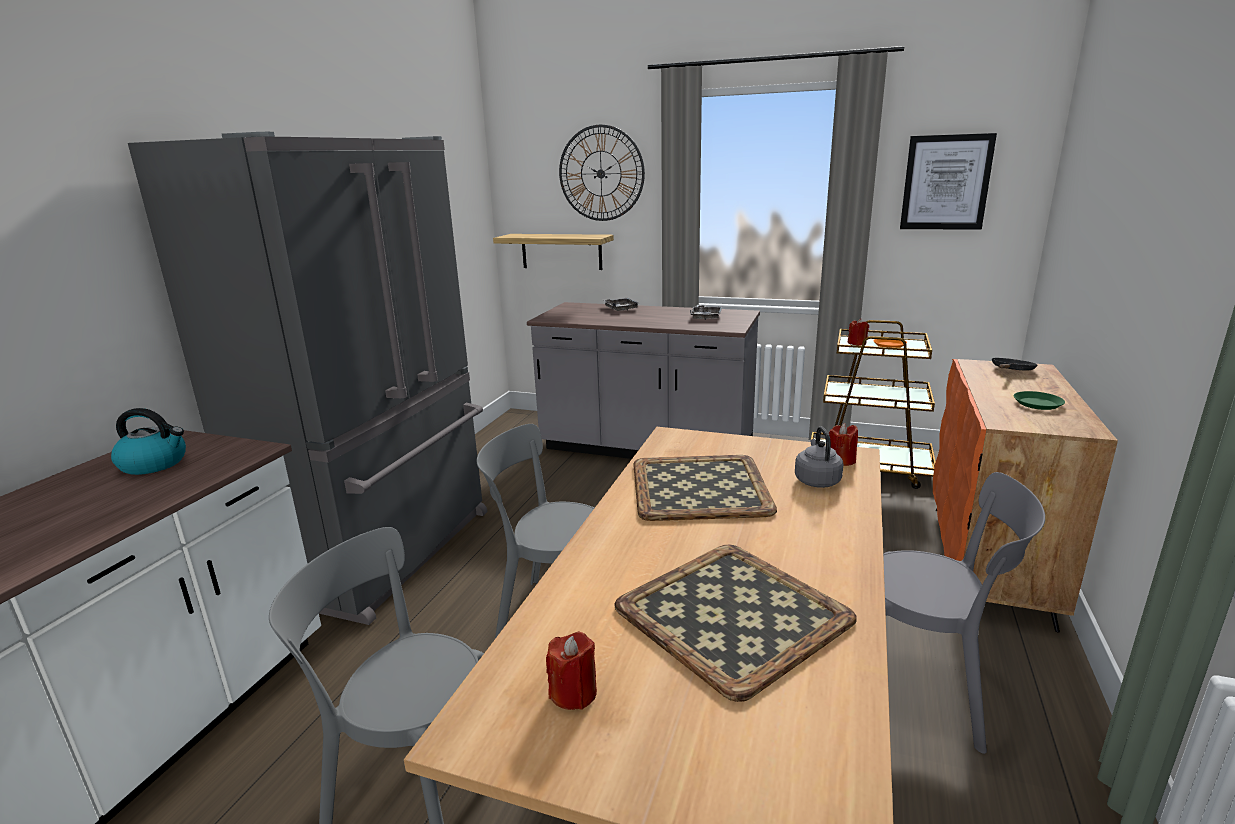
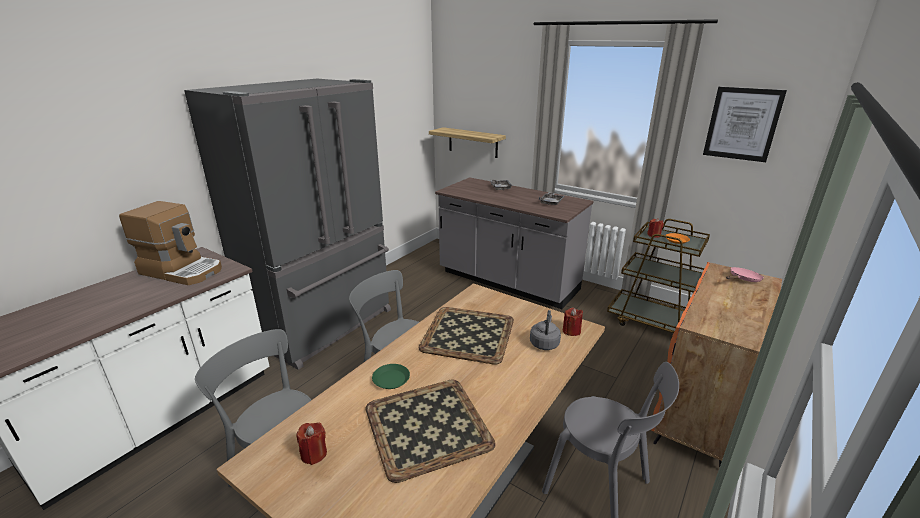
camera: 15 degrees right, 5 degrees up
(155, 464) = (182, 270): kettle -> coffee machine
(601, 173) = (501, 93): wall clock -> none
(1011, 370) = (743, 279): black frying pan -> pink frying pan
(1037, 404) = (736, 312): green plate -> green plate (391, 379)

